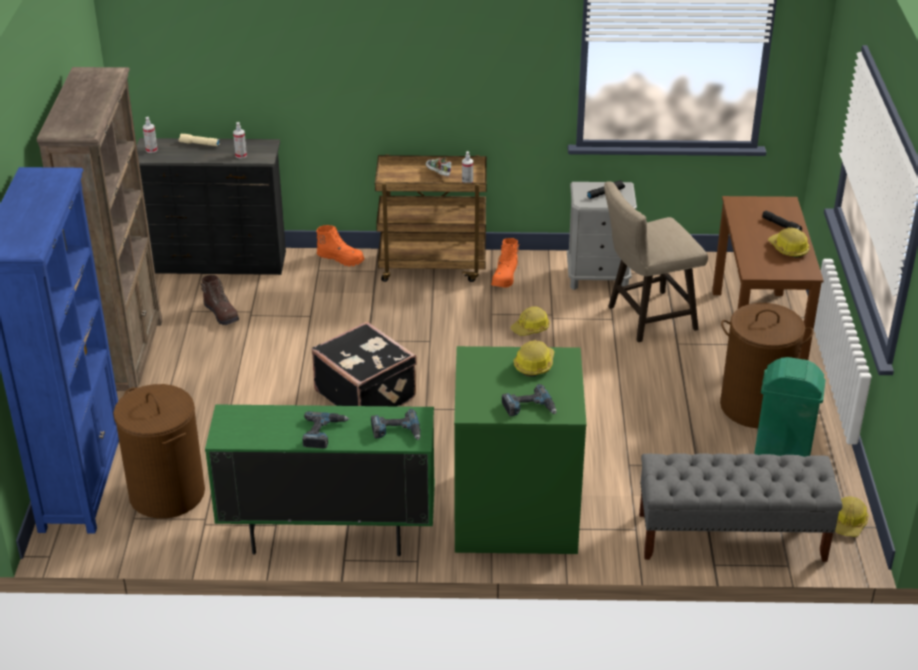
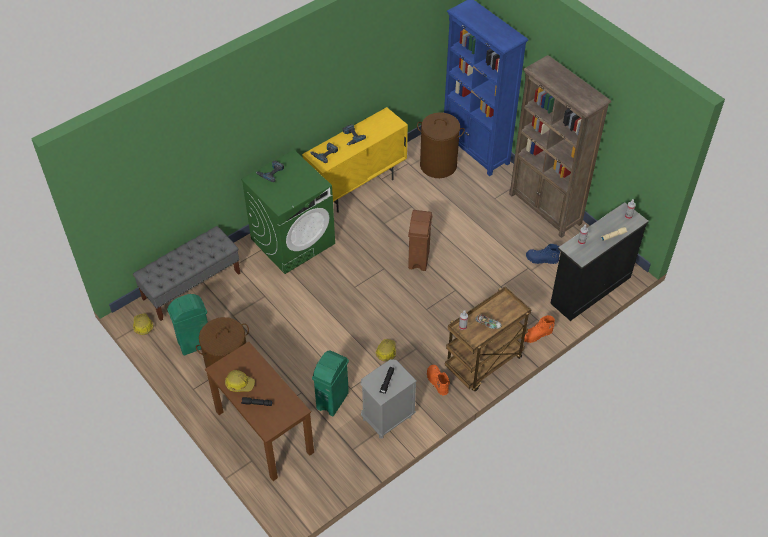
camera: 140 degrees right, 15 degrees up
(222, 314) = (541, 259): brown boot -> blue boot
(328, 534) = (357, 187): green cabinet -> yellow cabinet
(366, 394) = (419, 259): black suitcase -> brown trash can
(534, 364) = (289, 194): hard hat -> none
(645, 319) = (333, 401): beige stool -> green trash can

